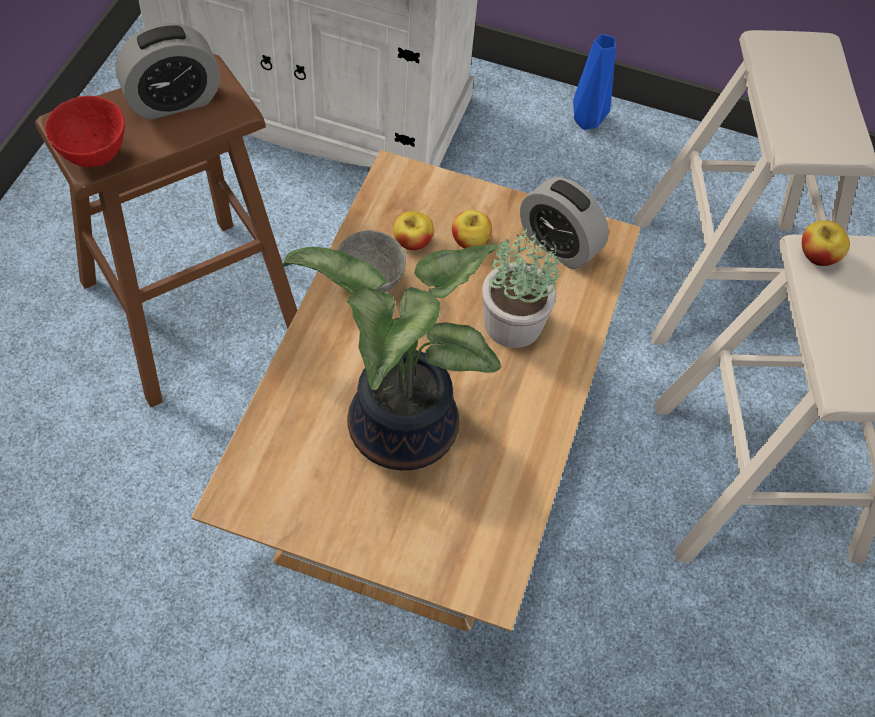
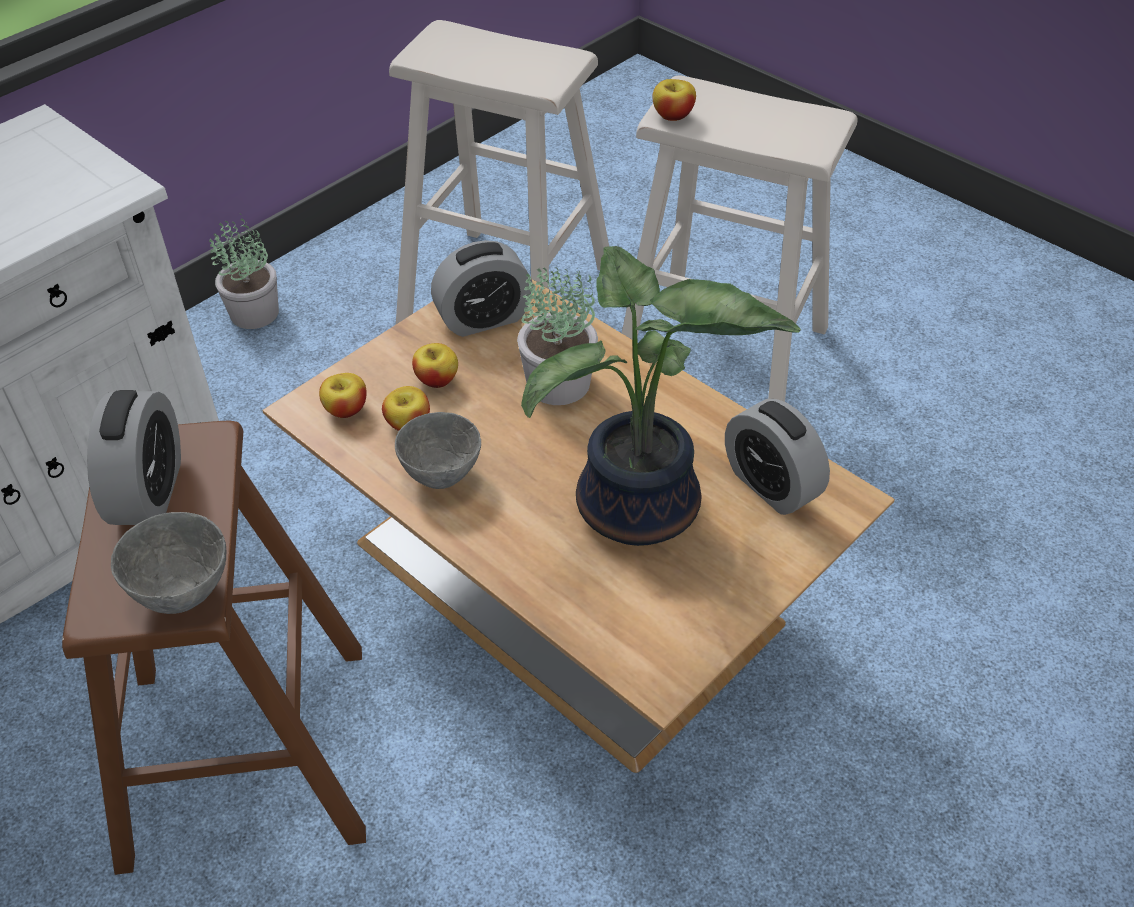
camera: 60 degrees left, 10 degrees down
(95, 156) = (183, 591): red bowl -> grey bowl
(406, 198) = (346, 409): none -> apple
(476, 521) = (771, 485): none -> alarm clock
(587, 122) = (254, 312): blue vase -> potted plant

